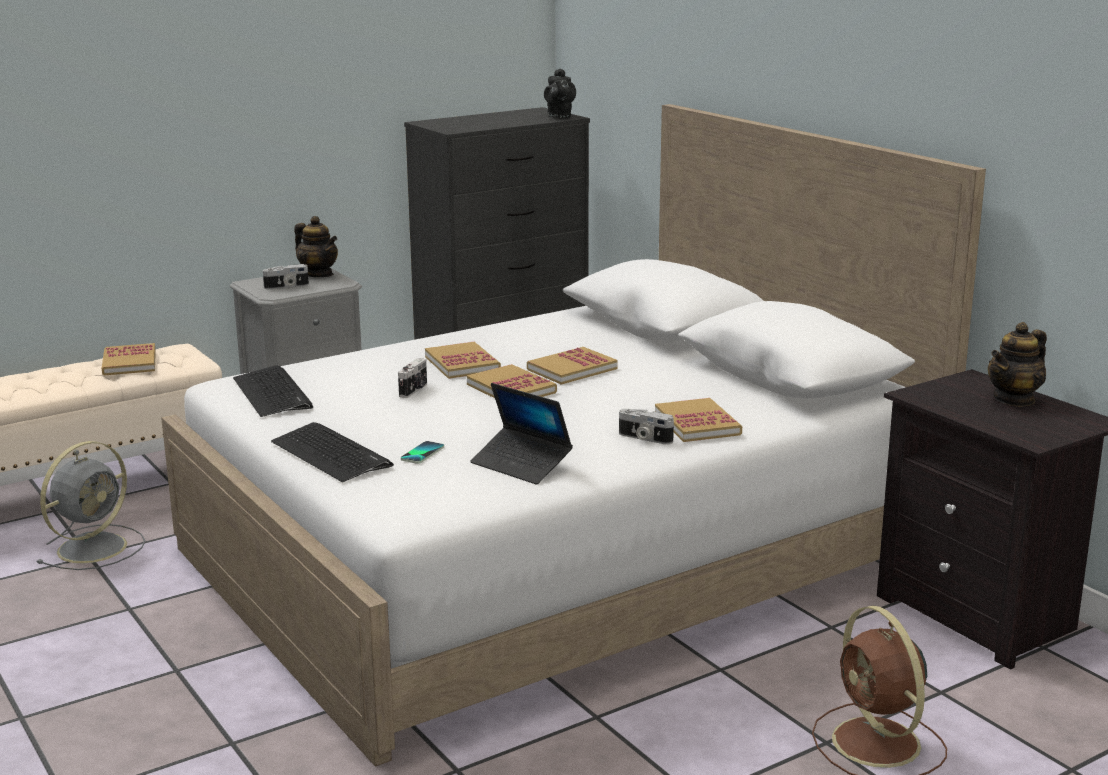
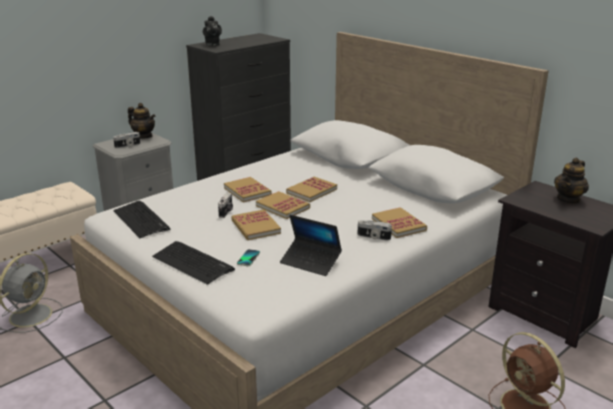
camera: 10 degrees left, 5 degrees up
(129, 362) = (38, 198): book -> book (255, 227)
(559, 116) = (272, 39): black teapot -> black teapot (212, 44)

